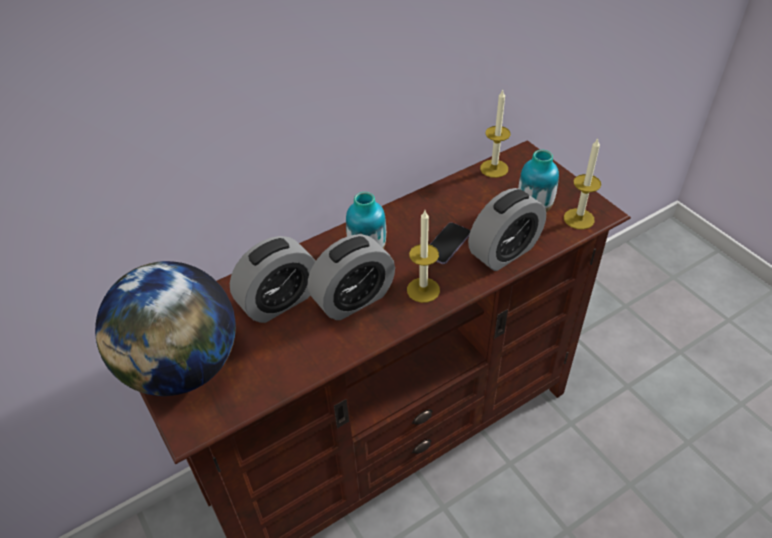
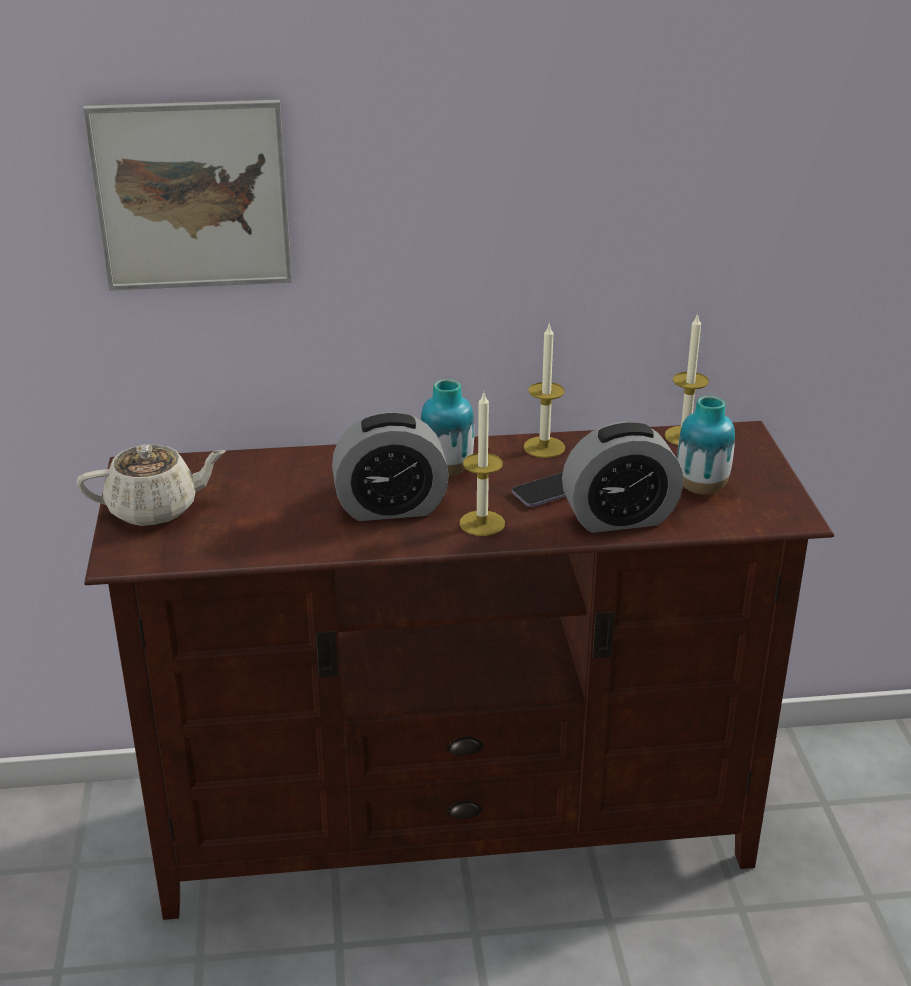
camera: 25 degrees right, 15 degrees down
(127, 114) = (192, 196): none -> picture
(183, 368) = (155, 509): globe -> beige teapot
(279, 301) = (305, 485): alarm clock -> none
(579, 219) = (754, 514): candle -> candle (544, 447)

